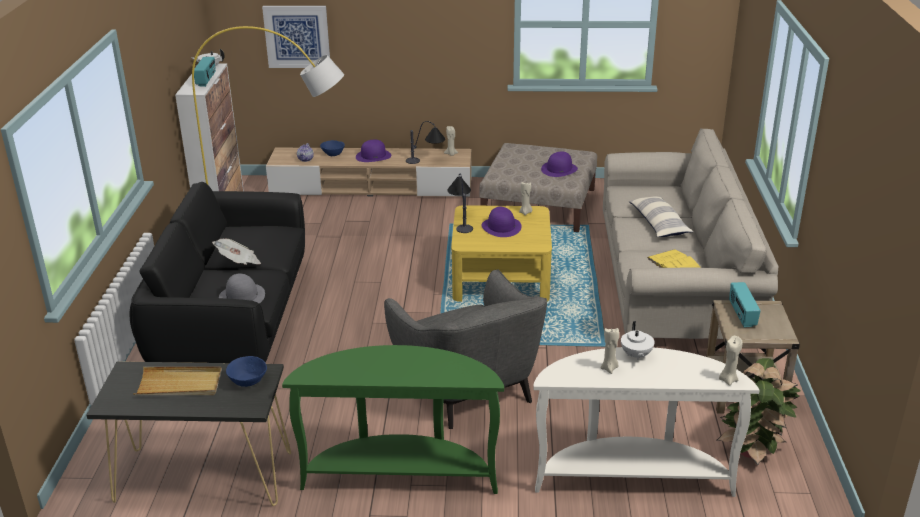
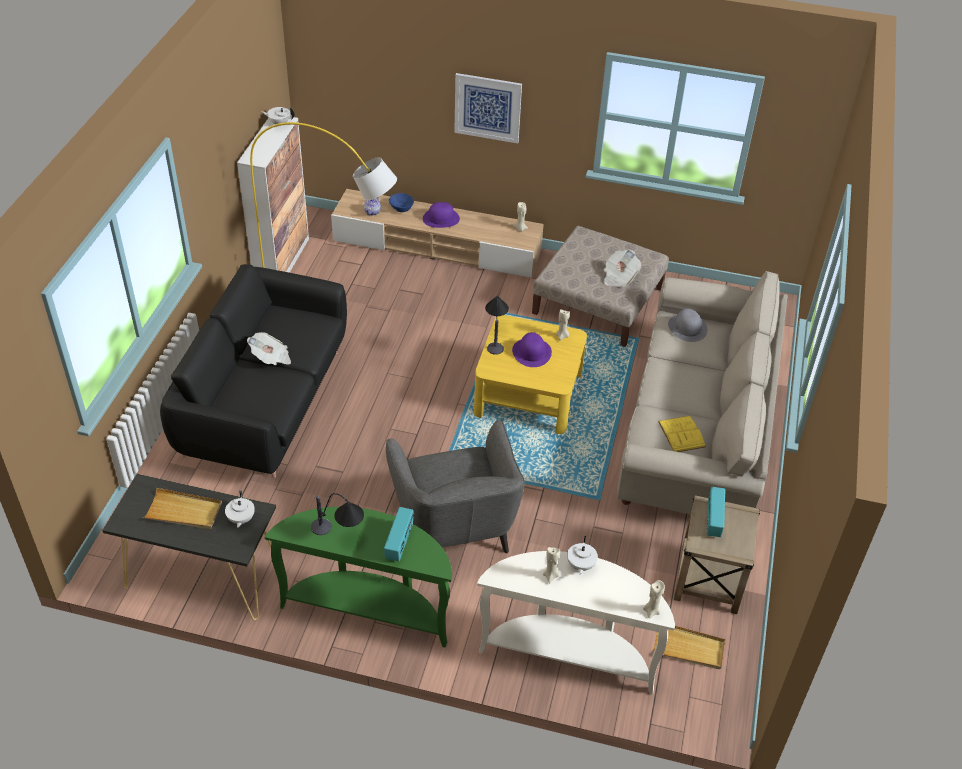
camera: 10 degrees right, 15 degrees up
(206, 80) = (271, 144): radio -> radio (399, 543)
(242, 296) = (264, 403): grey hat -> grey hat (687, 328)
(247, 381) = (241, 519): blue bowl -> white teapot
(297, 36) = (375, 90): picture -> picture (487, 107)
(427, 162) = (492, 236): table lamp -> table lamp (340, 533)
(559, 169) = (619, 277): purple hat -> newspaper
(658, 224) = (689, 376): pillow -> none
(752, 450) = (688, 648): potted plant -> beige tray

